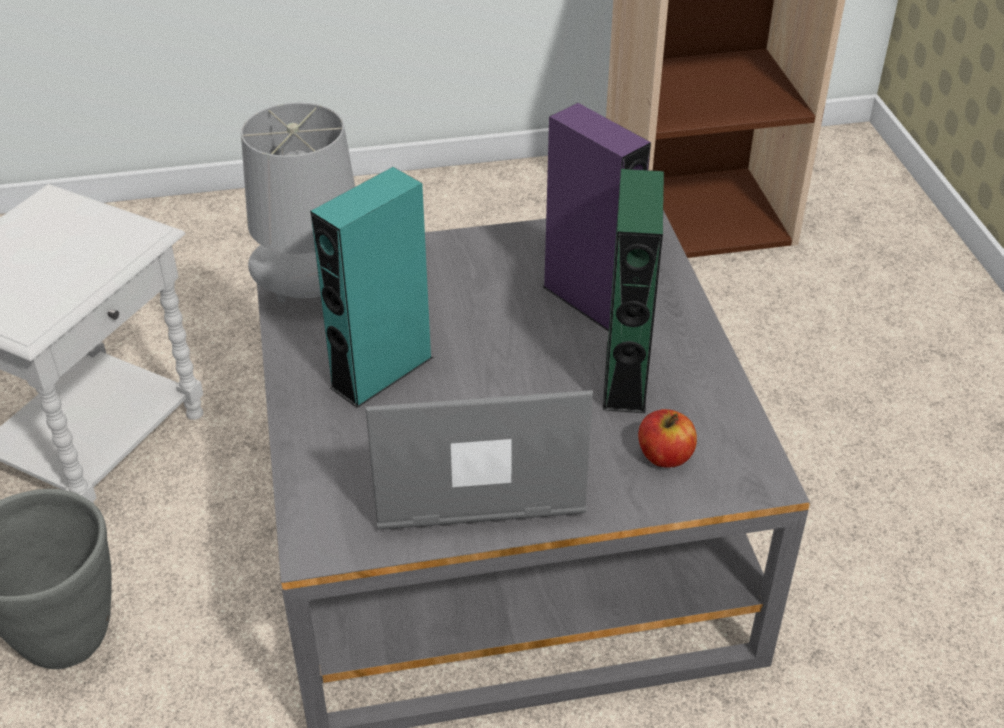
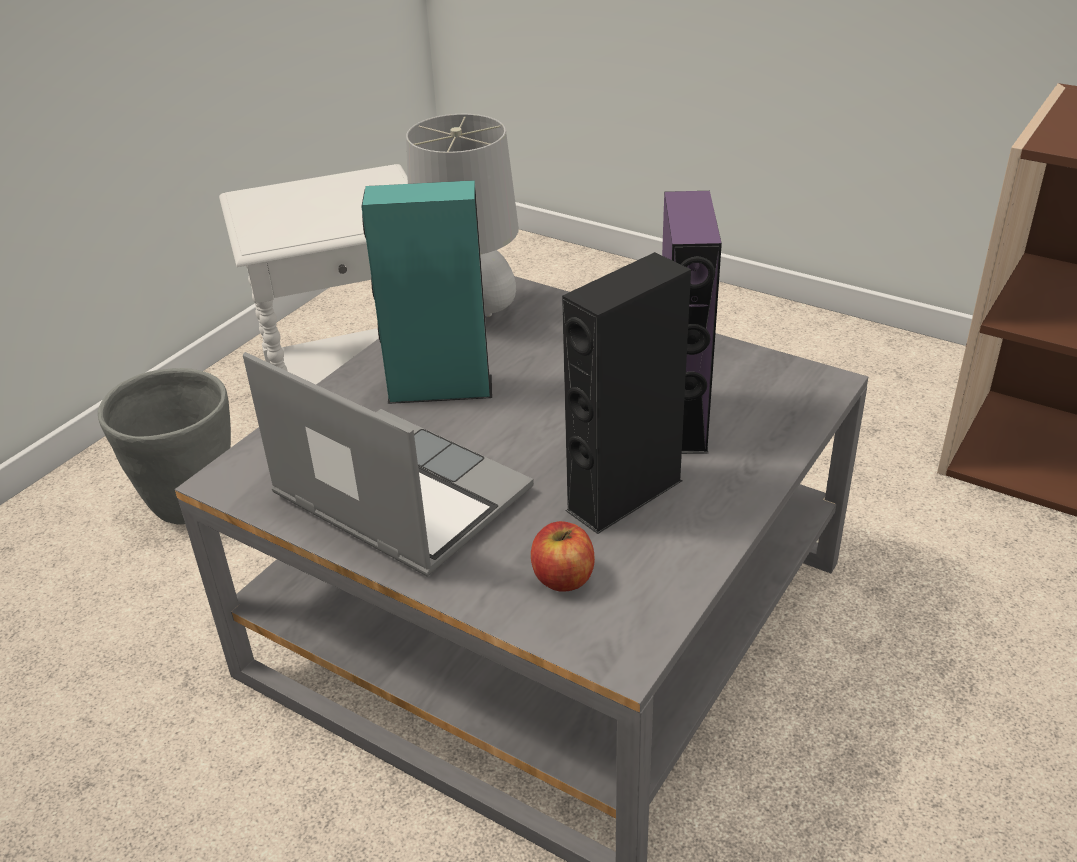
camera: 45 degrees right, 5 degrees down
(625, 376) = (624, 495): green speaker -> black speaker

